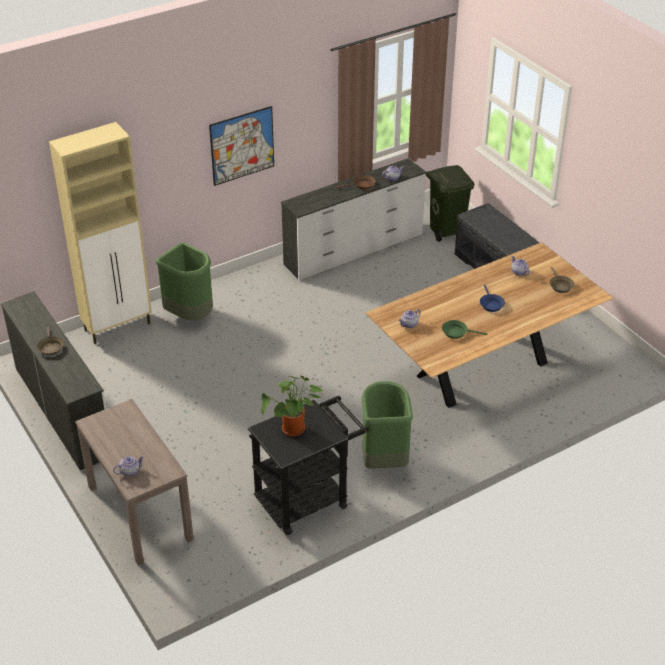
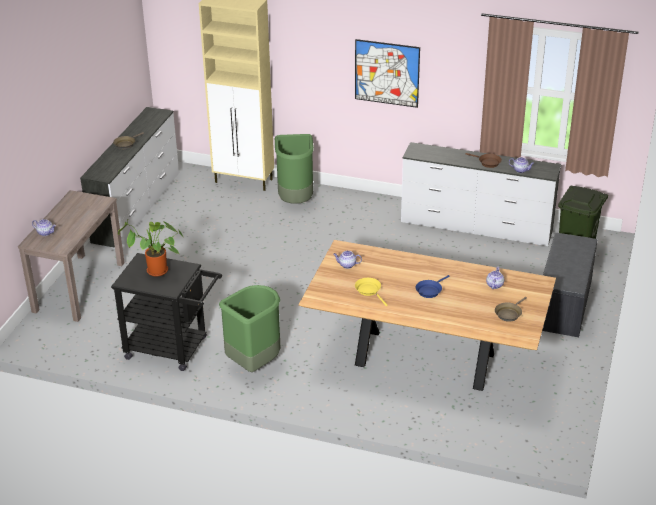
camera: 50 degrees right, 5 degrees down
(457, 332) = (369, 291): green frying pan -> yellow frying pan

